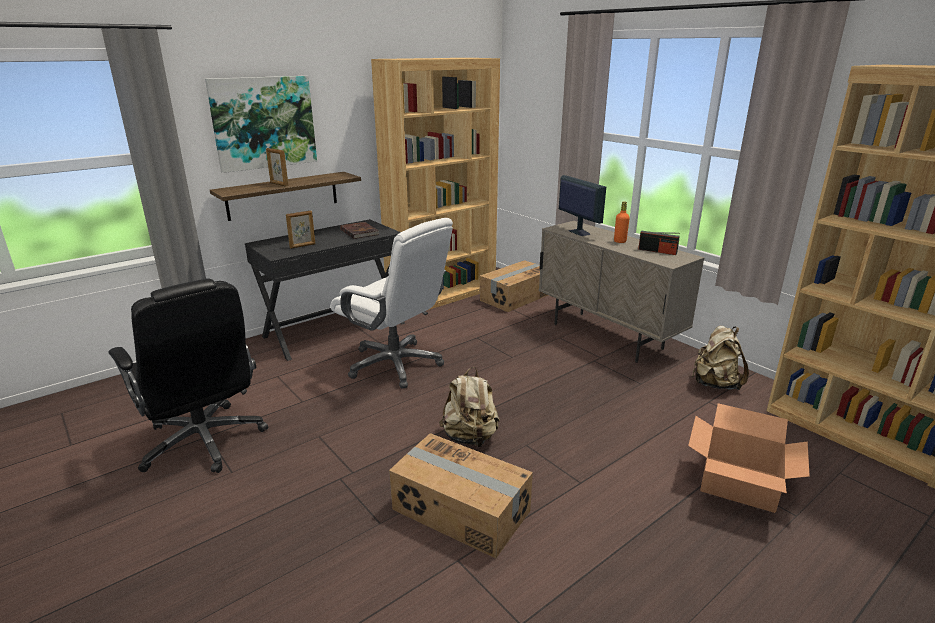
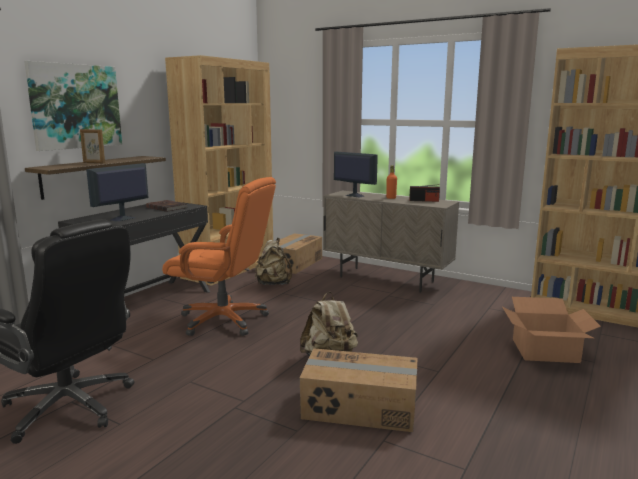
camera: 20 degrees left, 10 degrees down
(303, 246) = (122, 219): picture frame -> monitor
(395, 364) = (224, 320): white office chair -> orange office chair
(715, 384) = (484, 297): beige backpack -> beige backpack (273, 284)

